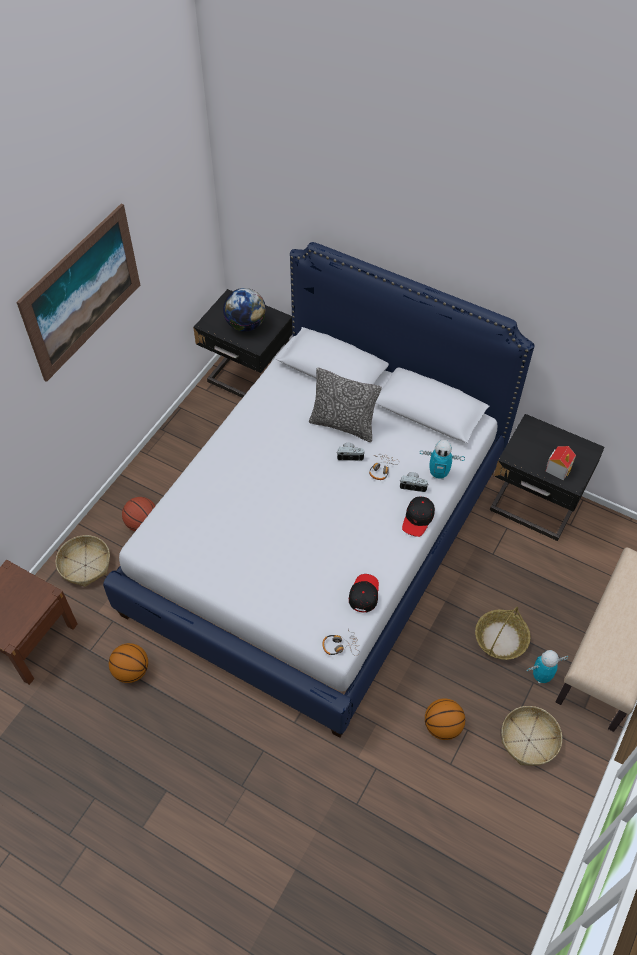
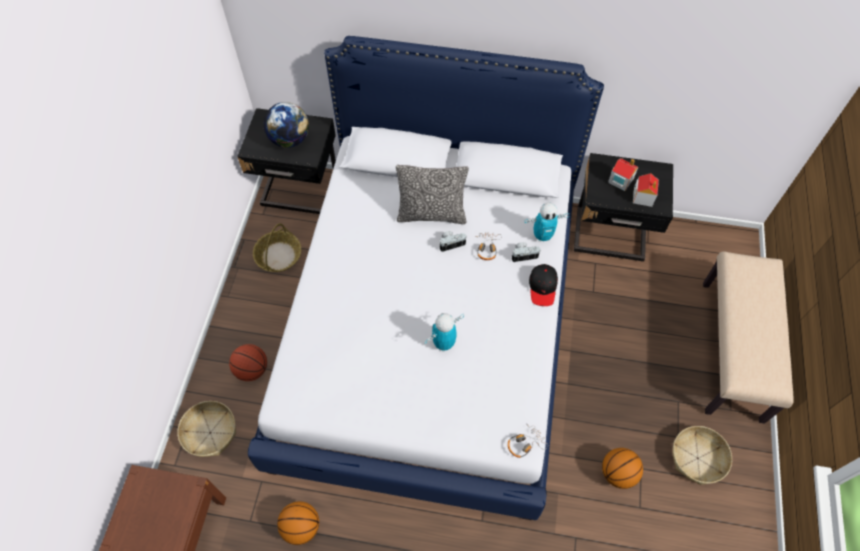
camera: 20 degrees left, 5 degrees up
(82, 292) = (127, 155): picture -> none
(364, 594) = (525, 382): black cap -> none
(501, 638) = (633, 370): basket -> basket (278, 256)
(541, 676) = (682, 393): toy robot -> toy robot (443, 343)
(543, 447) = (620, 180): none -> toy house

